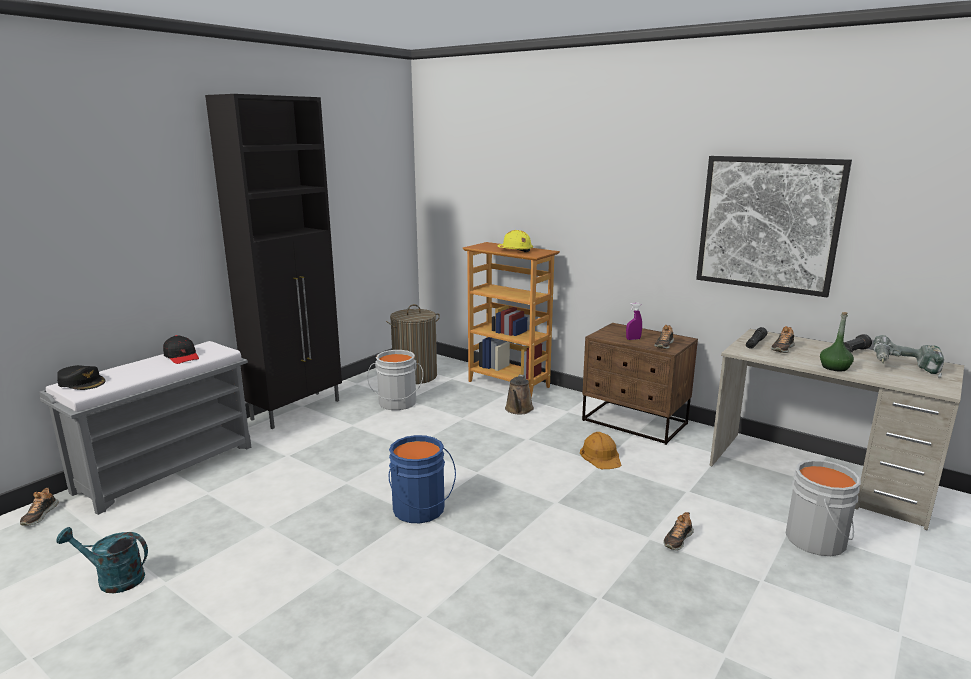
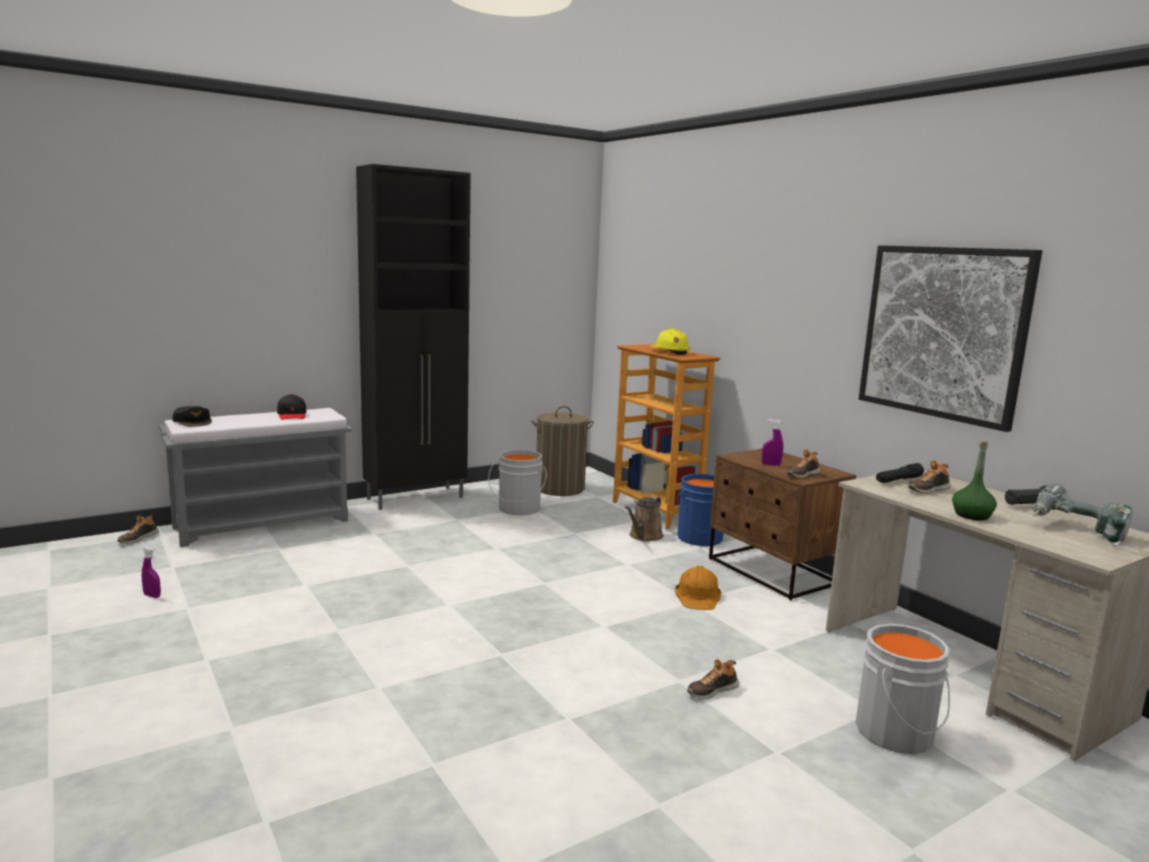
camera: 20 degrees right, 5 degrees down
(113, 579) = (152, 596): turquoise watering can -> purple spray bottle
(420, 510) = (456, 602): blue bucket -> blue bucket (701, 539)

